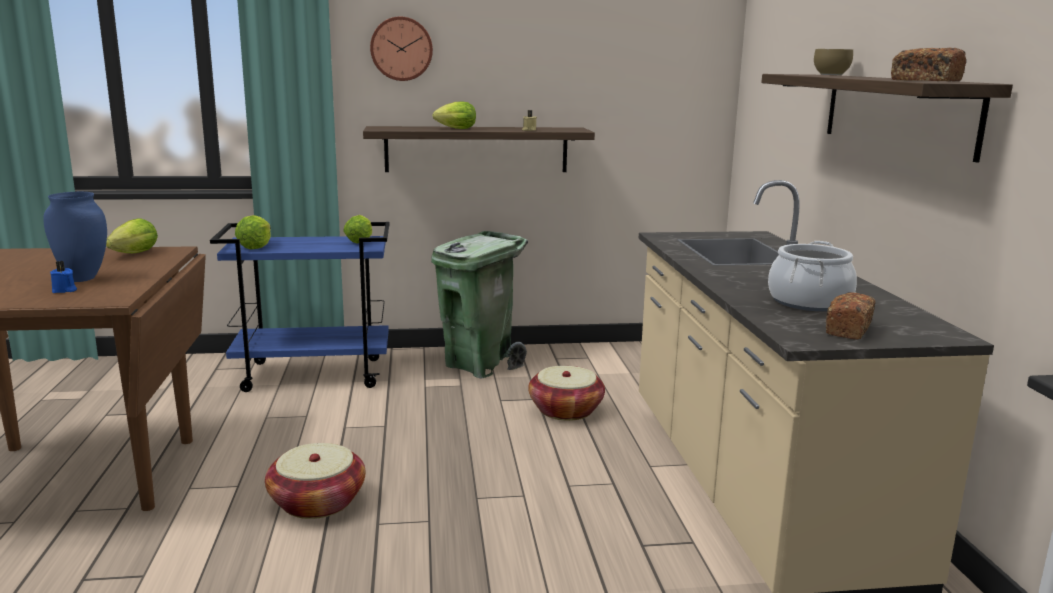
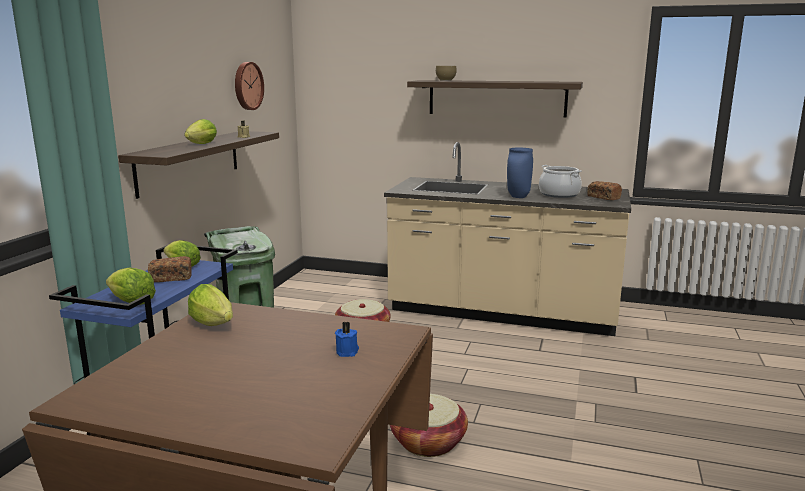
camera: 65 degrees left, 0 degrees up
(84, 278) = (304, 344): blue vase -> blue vase (517, 196)
(401, 49) = (135, 73): wall clock -> wall clock (247, 86)
(925, 80) = (555, 82): bread -> bread (171, 278)

